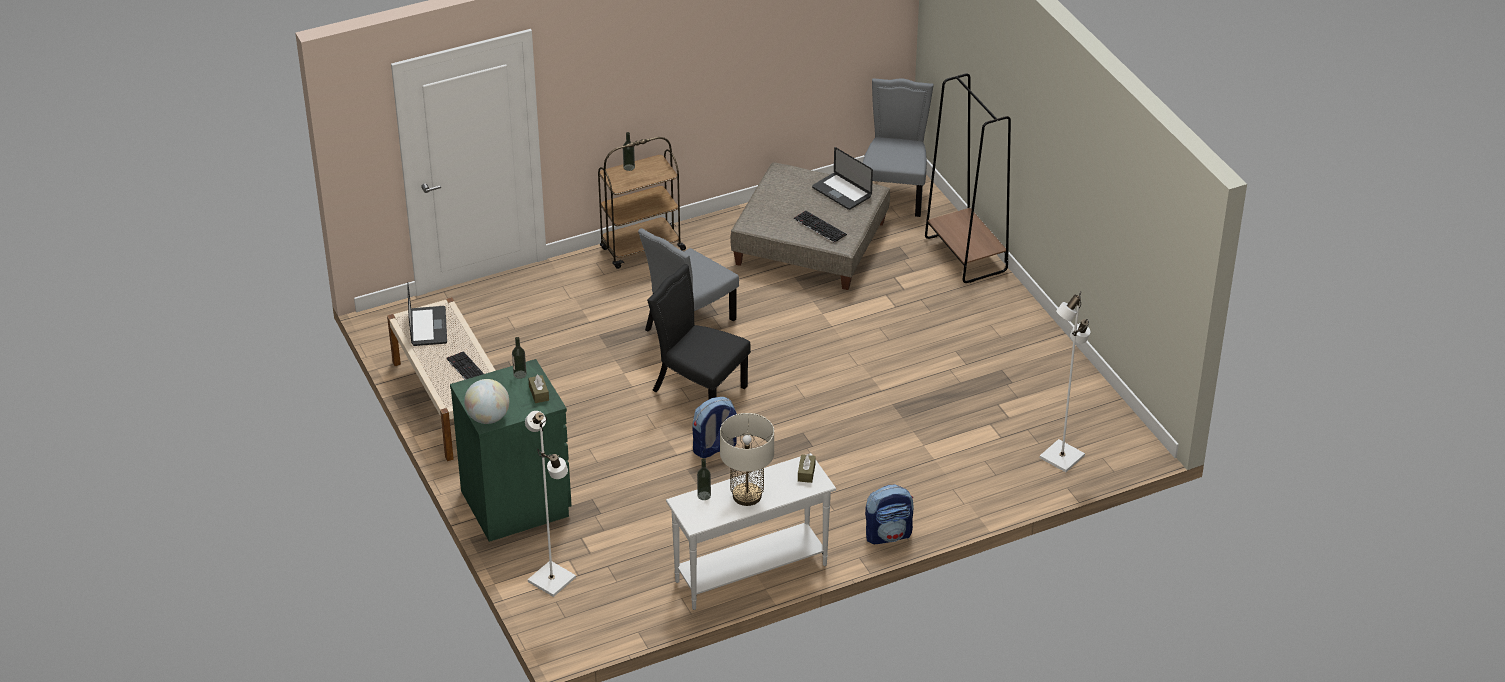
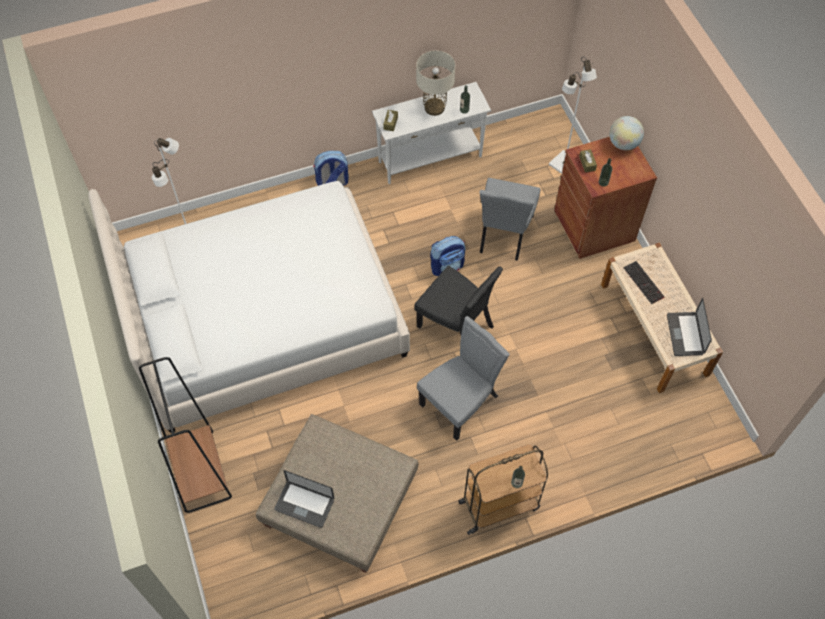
camera: 175 degrees left, 20 degrees up
(515, 502) = (594, 228): green dresser -> brown dresser
(819, 227) = (335, 452): keyboard -> none
(841, 192) = (304, 504): laptop -> laptop turned 150 degrees clockwise
(894, 194) = (245, 570): grey chair -> grey chair (504, 232)
(936, 383) = (265, 318): none -> white bed

